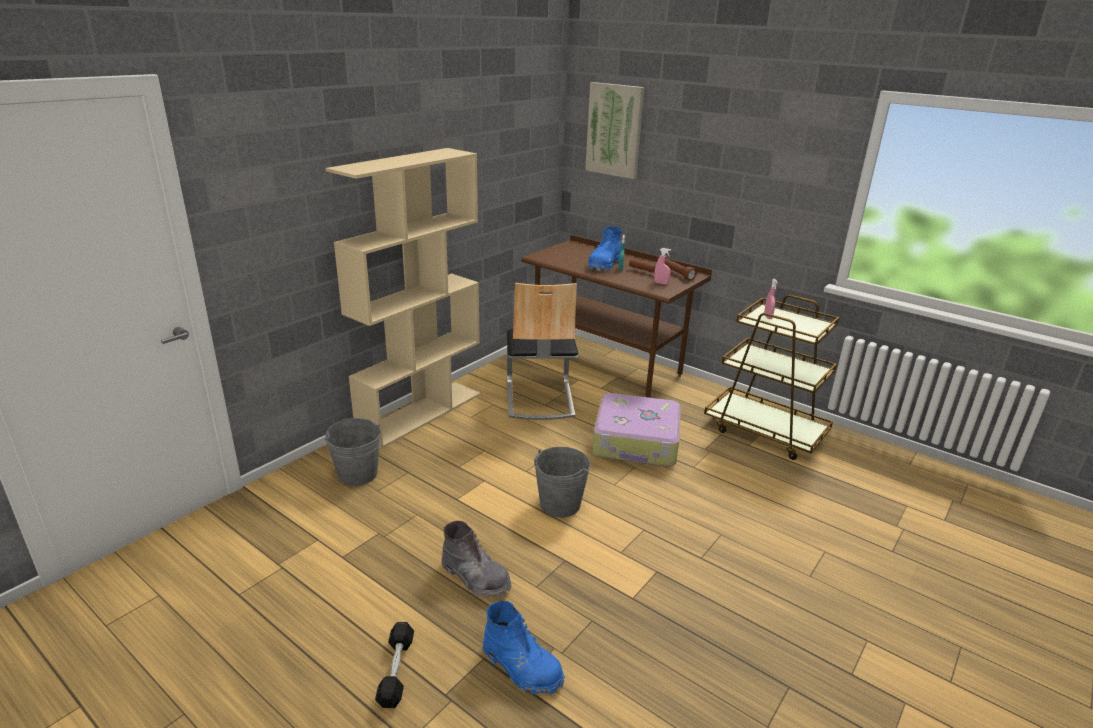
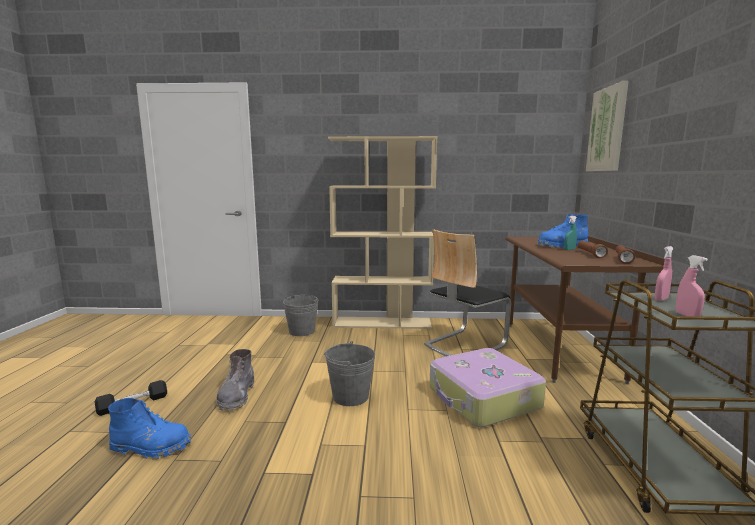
camera: 55 degrees right, 15 degrees down
(522, 667) = (151, 447): blue boot -> blue boot turned 90 degrees counterclockwise
(661, 283) = (584, 259): pink spray bottle -> pink spray bottle (687, 315)

